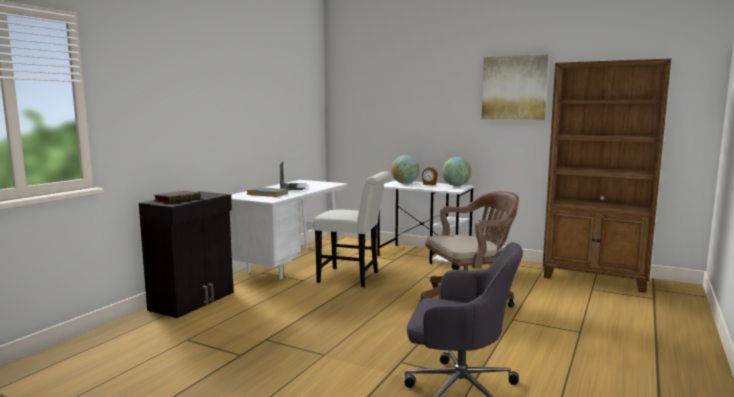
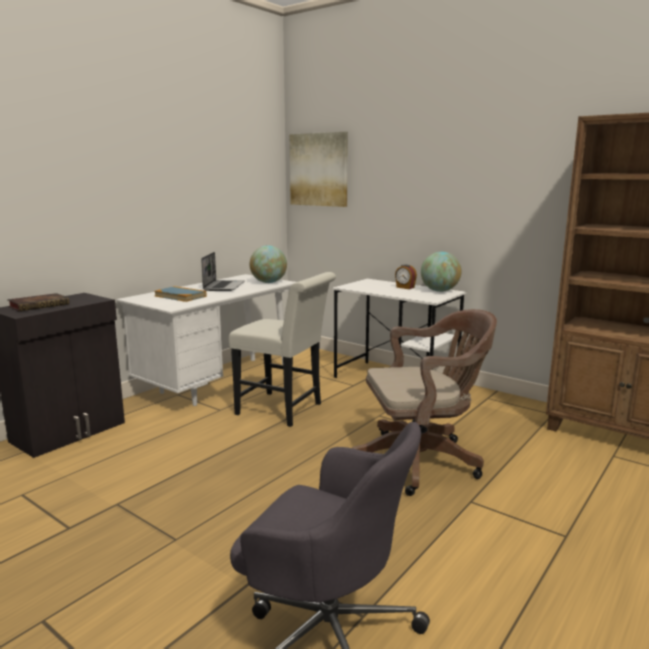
camera: 10 degrees right, 5 degrees up
(405, 183) = (373, 284): globe -> globe (268, 282)
(514, 88) = (526, 155): picture -> picture (319, 169)

